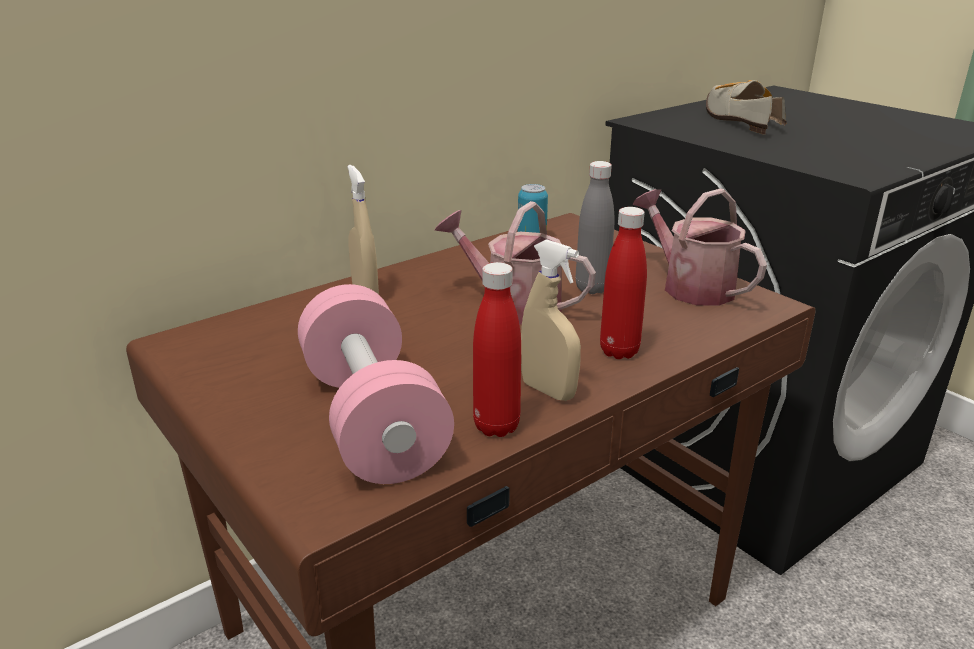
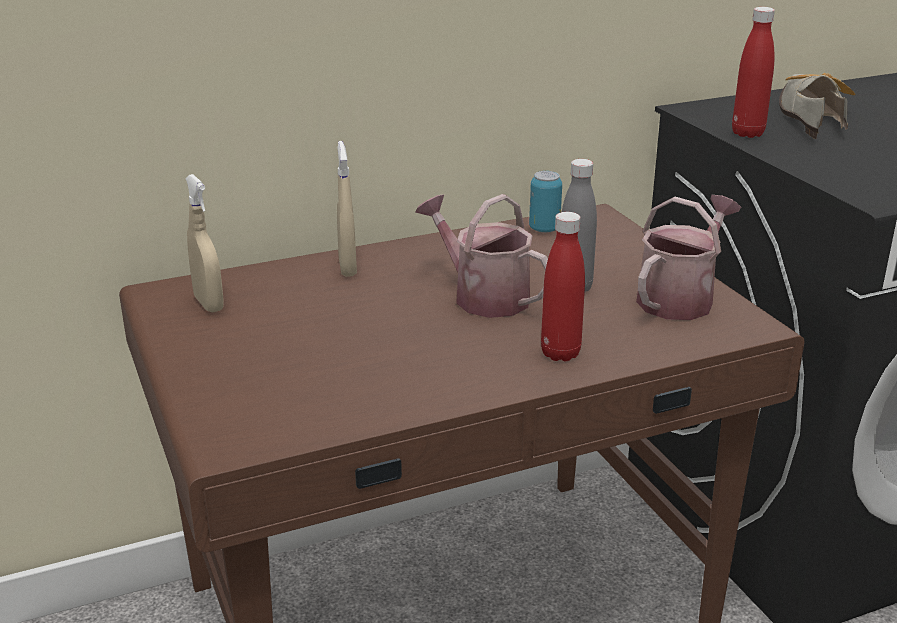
camera: 15 degrees right, 0 degrees up
(372, 419) = (298, 382): pink dumbbell -> none
(496, 426) = (403, 404): red bottle -> red bottle (747, 133)
(548, 390) = (468, 380): beige spray bottle -> beige spray bottle (209, 304)
(690, 286) = (680, 298): watering can -> watering can turned 60 degrees clockwise

